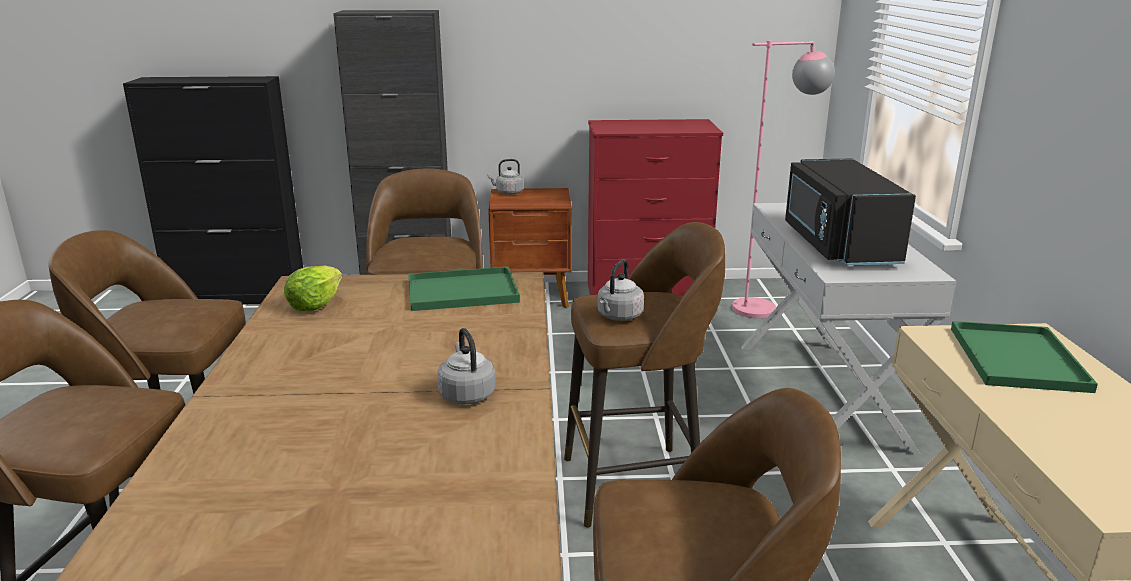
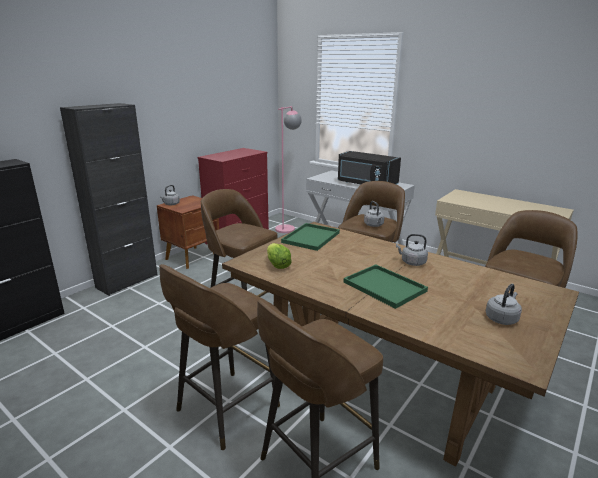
camera: 50 degrees left, 0 degrees up
(285, 548) = (502, 318): none -> grey kettle
(1014, 357) = (472, 198): green tray -> green tray (382, 286)

